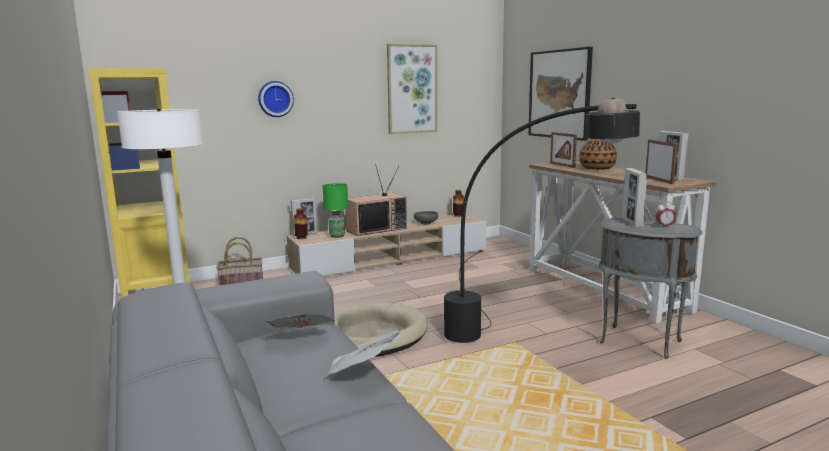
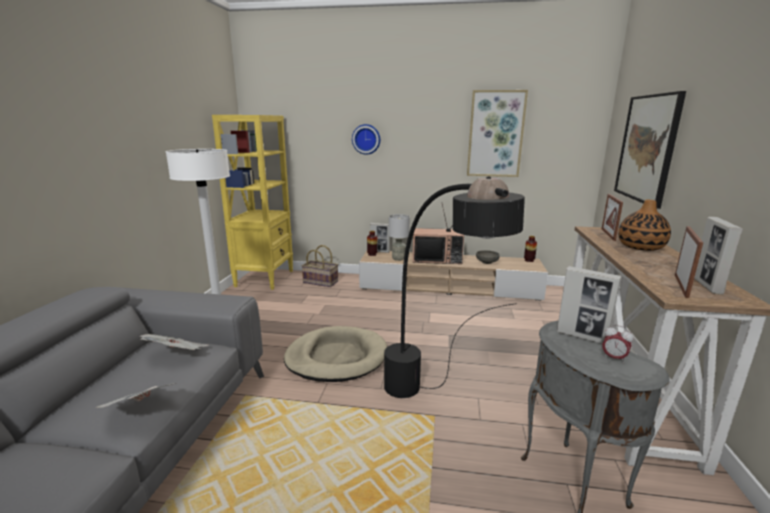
camera: 35 degrees right, 5 degrees up
(337, 236) = (398, 259): green table lamp -> grey table lamp
(632, 223) = (581, 337): picture frame -> picture frame turned 90 degrees counterclockwise

